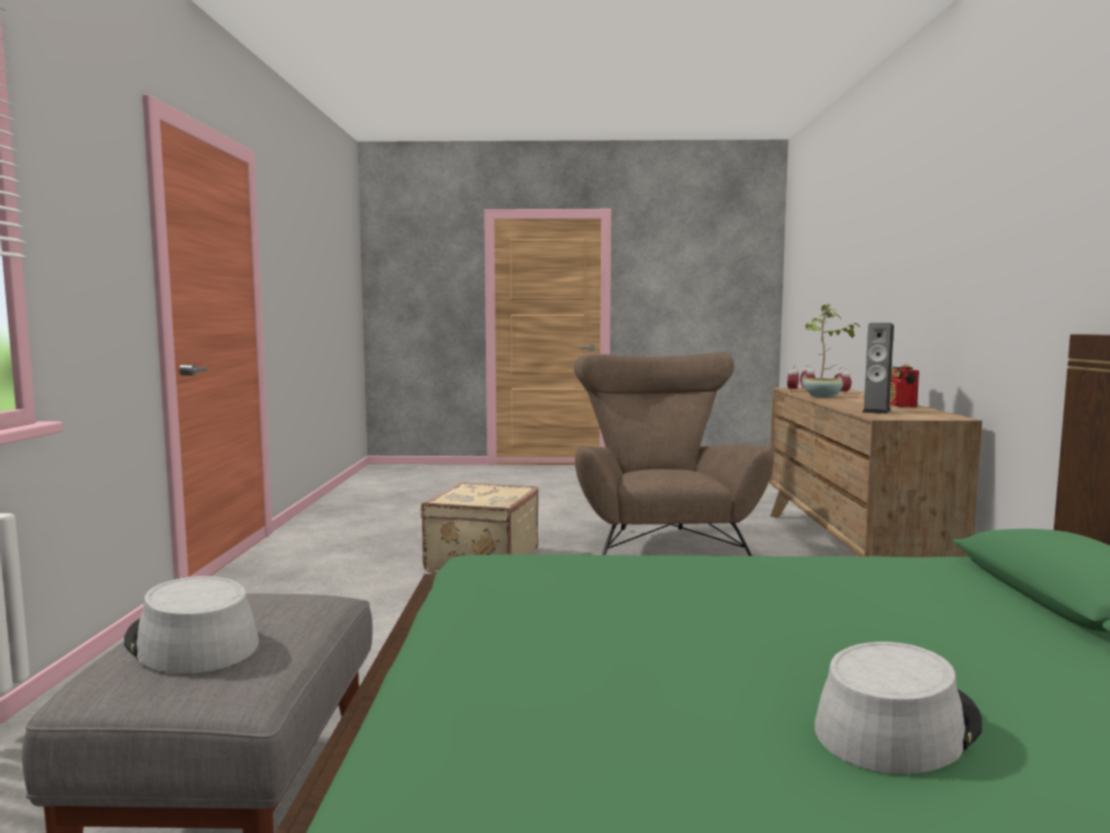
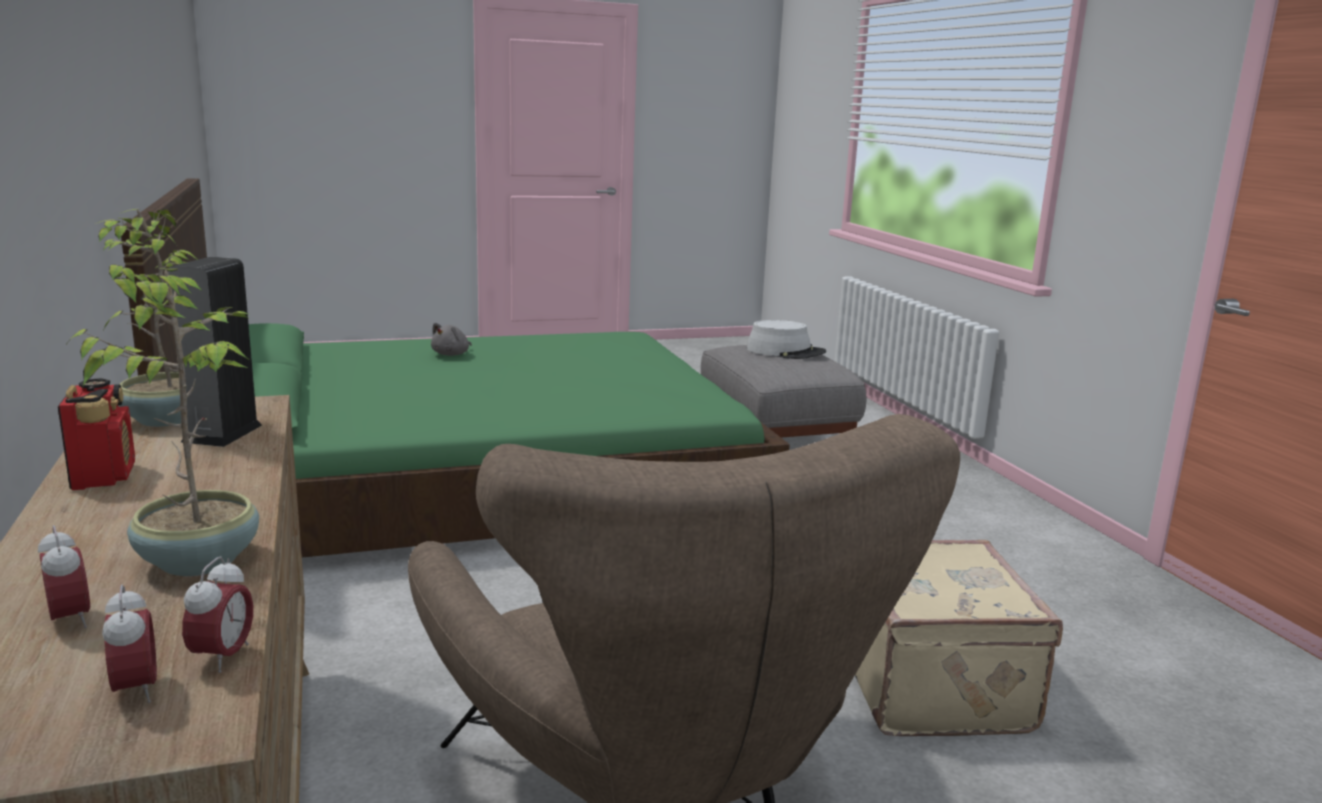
camera: 160 degrees right, 10 degrees up
(896, 725) = (452, 354): grey hat -> grey plush toy
(921, 415) = (163, 419): none -> potted plant

